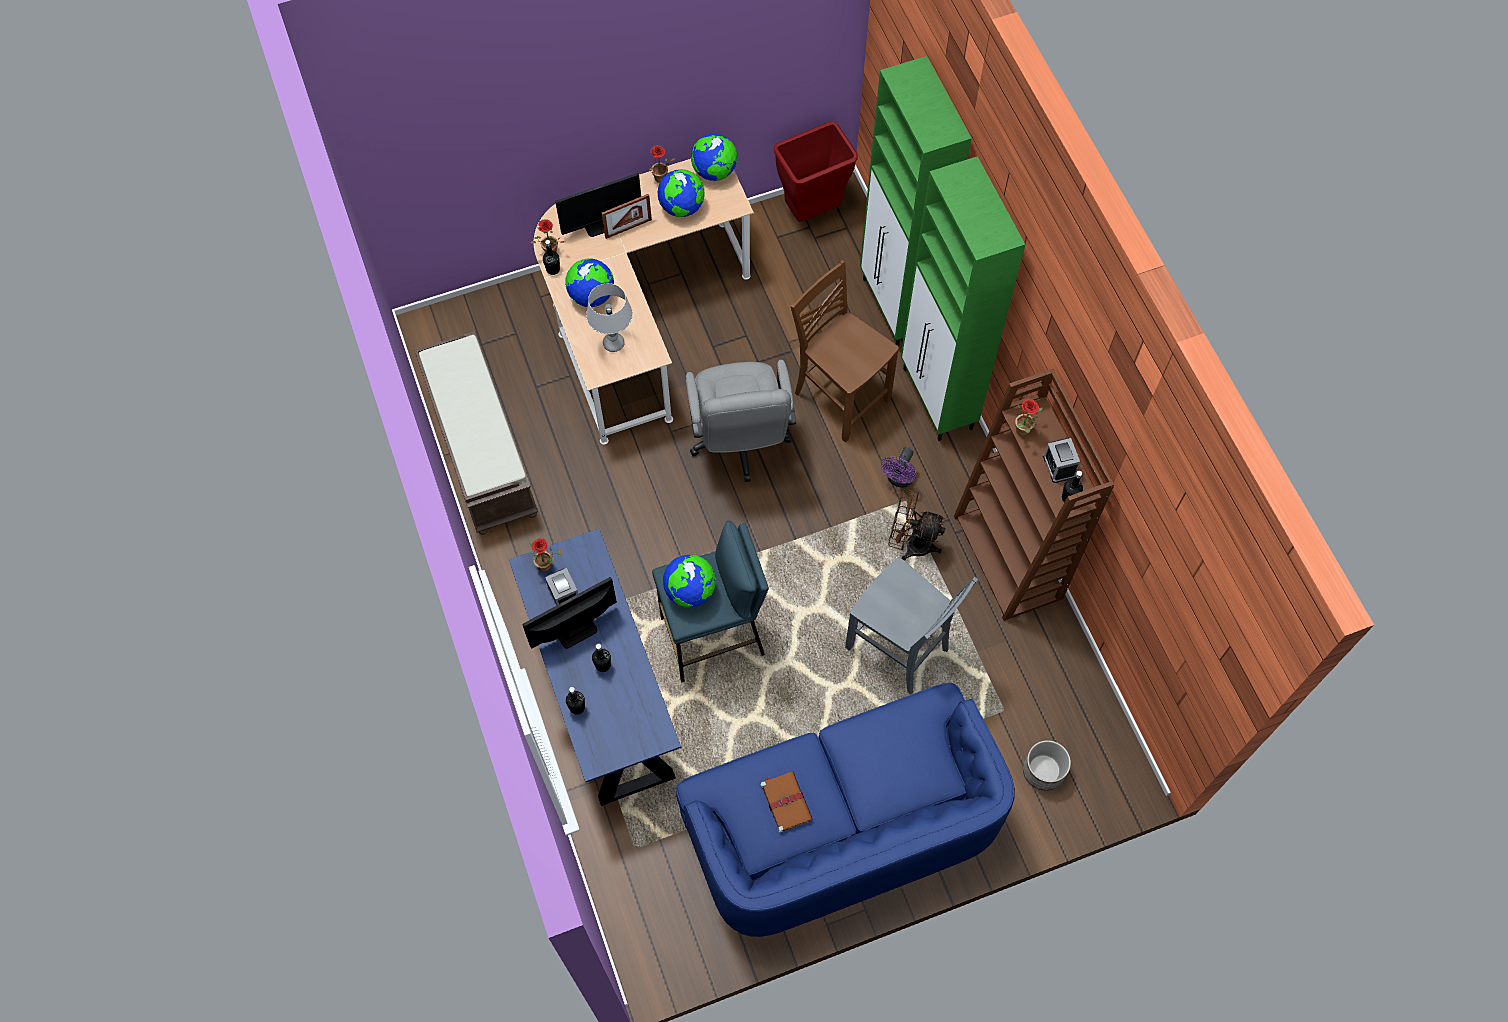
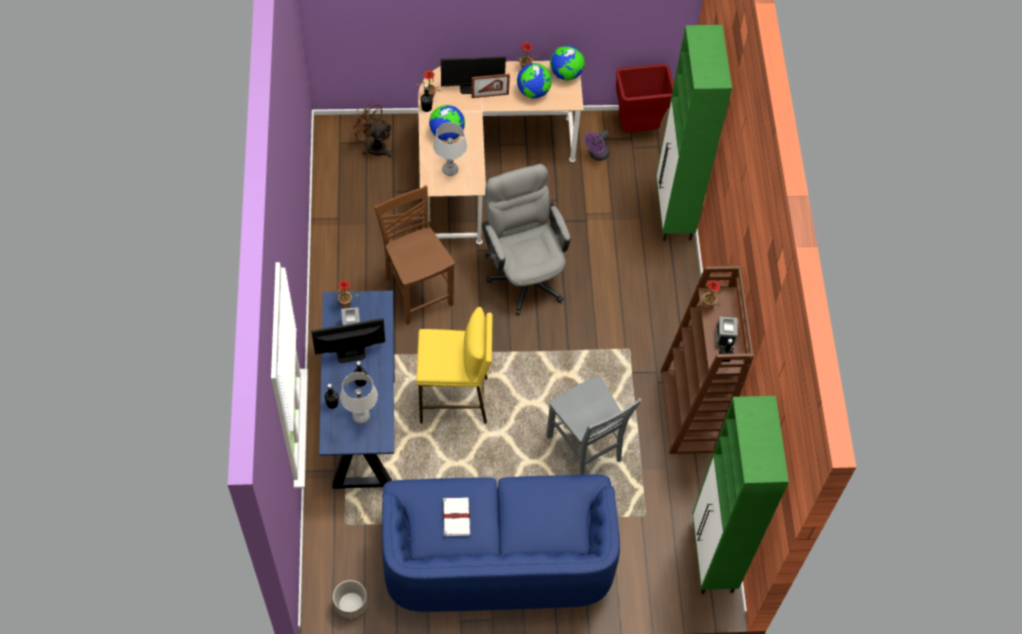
camera: 15 degrees right, 5 degrees down
(480, 450) = (338, 223): brown bench -> none
(621, 711) = (361, 416): none -> grey table lamp
(690, 591) = (439, 351): globe -> none
(713, 637) = (454, 400): blue stool -> yellow stool
(740, 443) = (524, 273): grey office chair -> grey office chair turned 150 degrees clockwise
(785, 801) = (456, 516): brown book -> white book
(840, 396) = (609, 262): brown chair -> brown chair (417, 291)
(899, 479) = (630, 332): purple fan -> purple fan (596, 155)
(911, 543) = (622, 379): brown fan -> brown fan (373, 146)
(937, 400) = (680, 286): green cabinet -> green cabinet (712, 558)
(1043, 771) = (658, 567): planter -> planter (351, 605)

